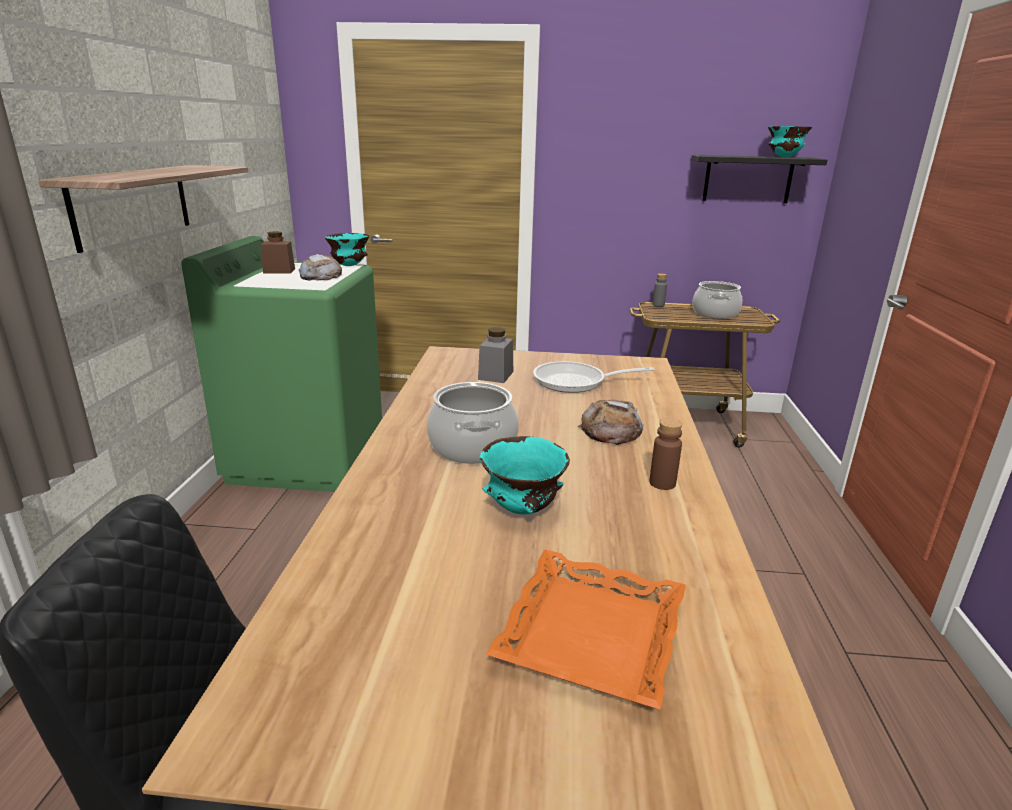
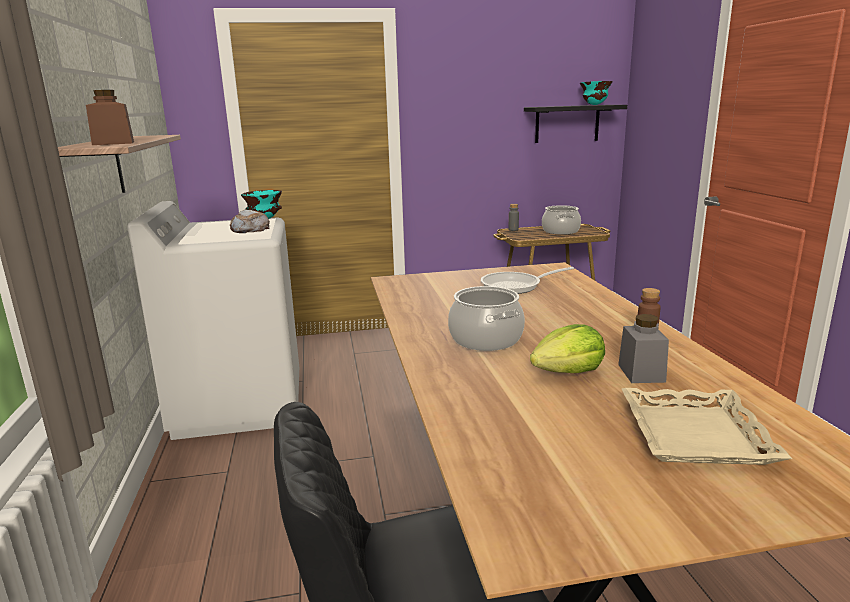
camera: 15 degrees left, 5 degrees down
(279, 271) = (204, 229): brown jar -> brown jar (113, 143)
(308, 458) = (239, 404): green washing machine -> white washing machine
(496, 375) = (449, 290): grey jar -> grey jar (641, 373)
(523, 510) = (568, 372): turquoise bowl -> lettuce
(593, 635) = (696, 435): orange tray -> beige tray
(611, 430) = (575, 313): bread -> none

